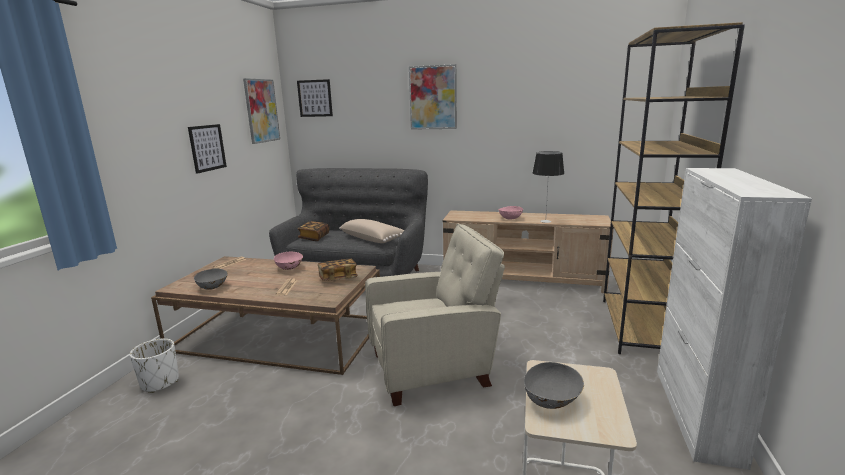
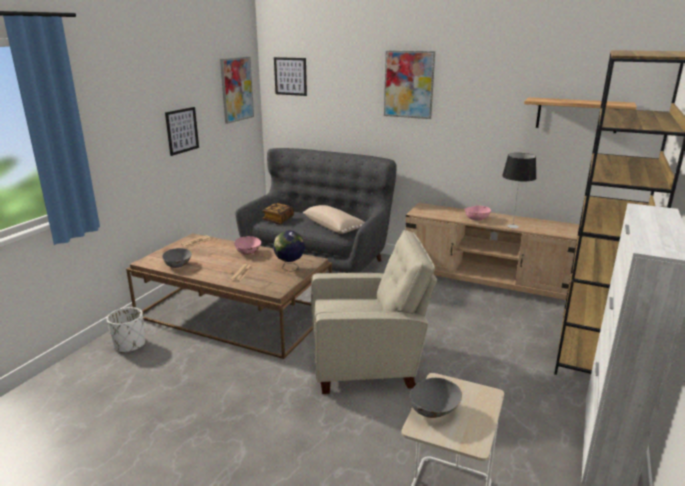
camera: 10 degrees right, 5 degrees up
(338, 278) = (290, 268): book -> globe
(591, 114) = (577, 115): none -> shelf

